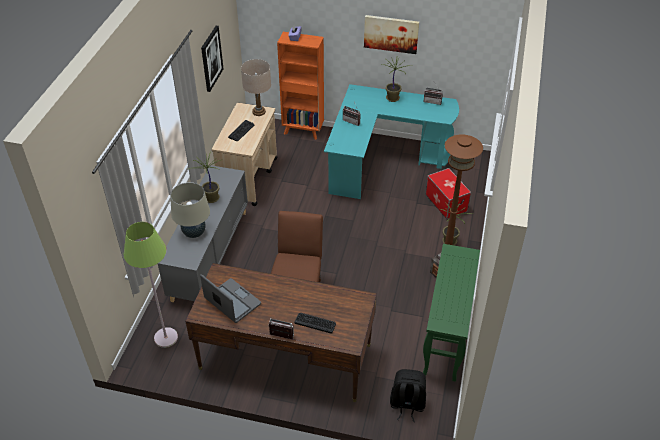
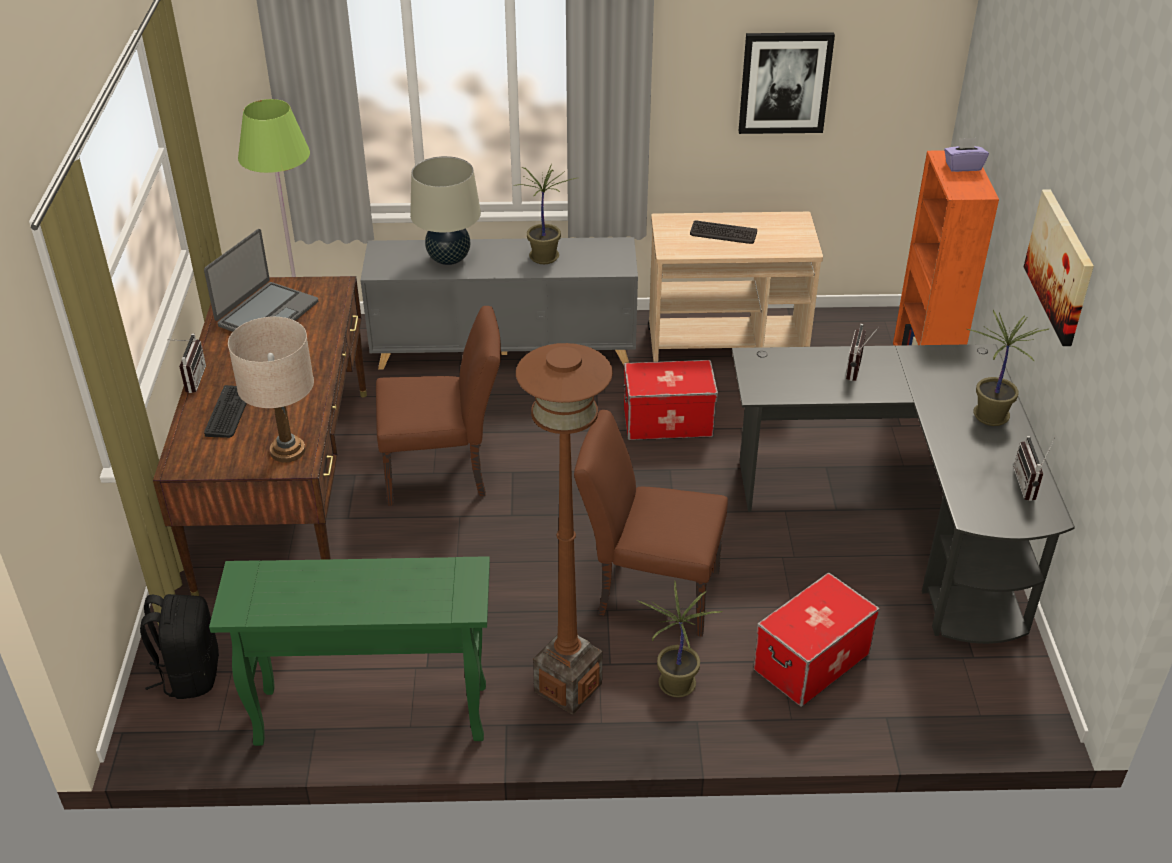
camera: 75 degrees right, 5 degrees down
(258, 112) = (796, 240): beige table lamp -> beige table lamp (288, 450)
(292, 209) = (668, 421): none -> storage box
(381, 160) = (901, 524): turquoise desk -> black desk
(397, 238) = (648, 590): none -> brown chair

